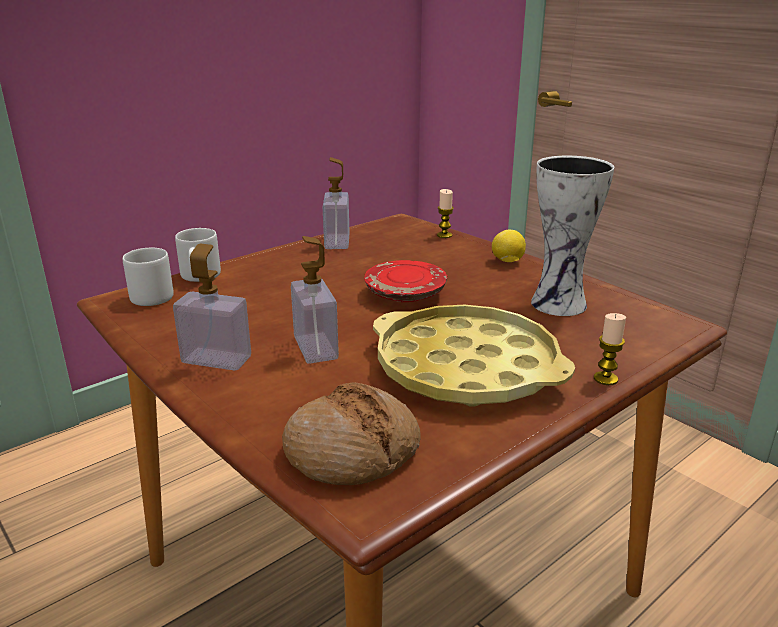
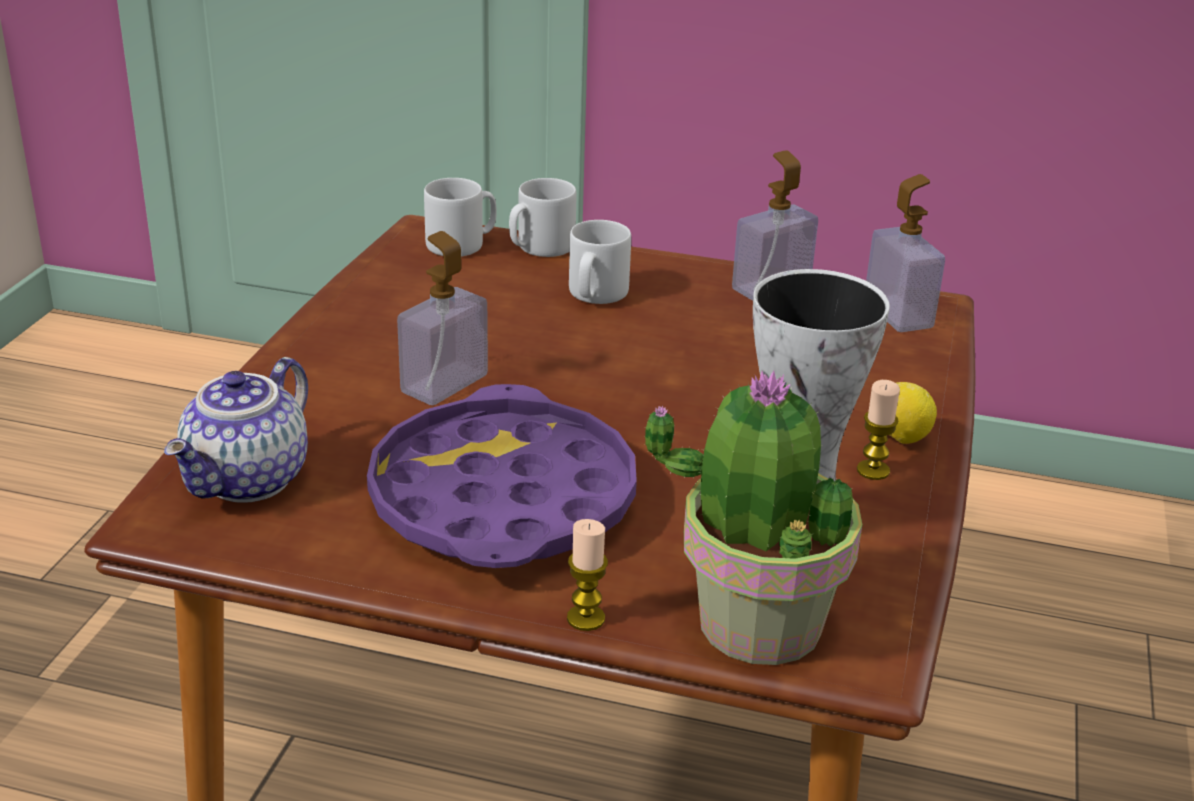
camera: 55 degrees right, 5 degrees up
(216, 359) = (357, 338): soap dispenser -> soap dispenser (898, 314)
(278, 279) = (595, 295): none -> grey mug
(352, 451) = (249, 481): bread -> teapot
(405, 294) = (665, 393): red plate -> none
(444, 235) = (926, 357): candle -> candle (873, 470)
(466, 368) = (502, 500): yellow tray -> purple tray
(637, 337) = (757, 623): none -> potted plant

